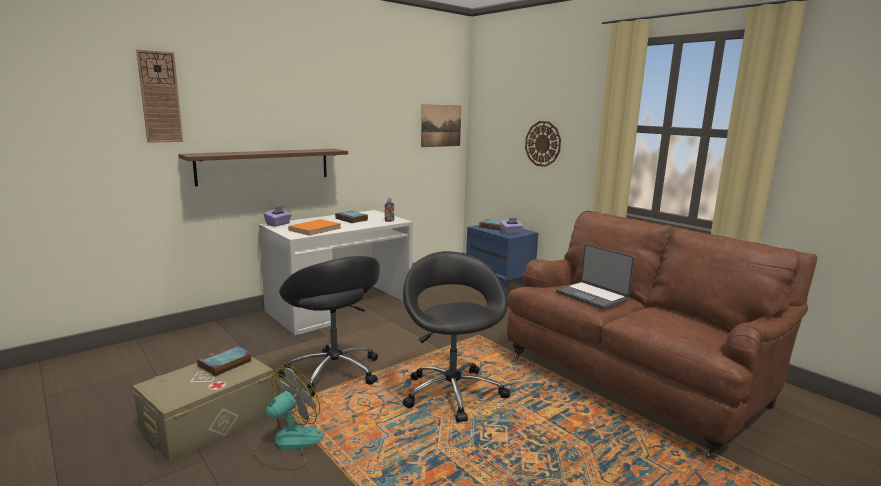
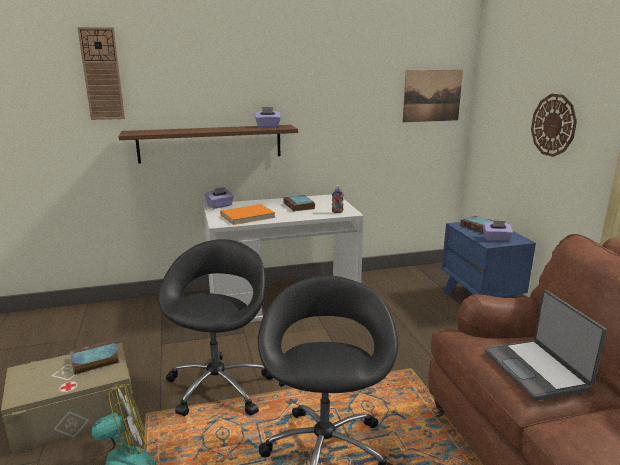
camera: 25 degrees right, 5 degrees up
(318, 150) = (267, 127): none -> purple tissue box
(334, 374) = (220, 385): black office chair -> black office chair turned 150 degrees counterclockwise

